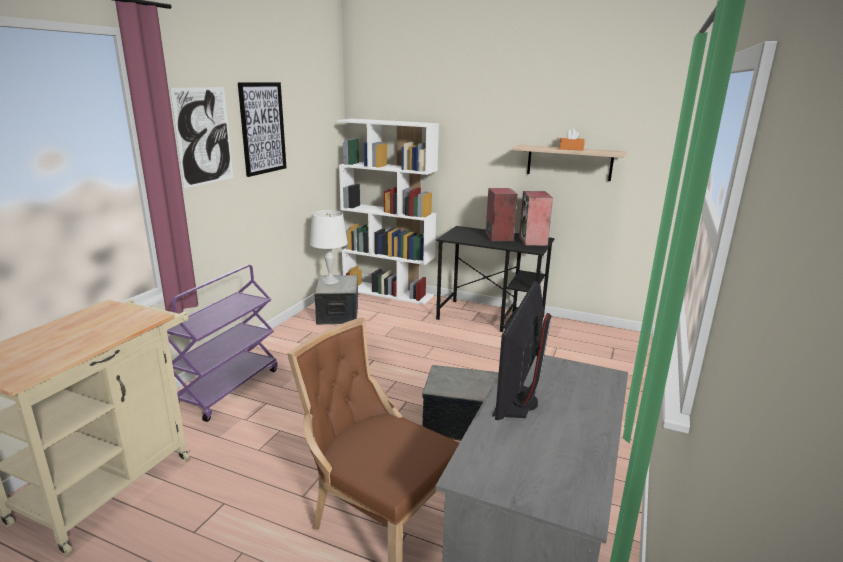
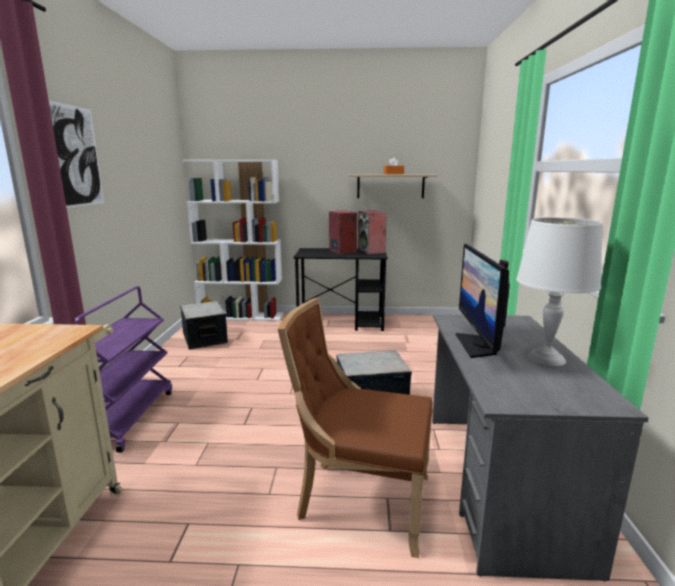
camera: 20 degrees left, 5 degrees down
(262, 128) = (125, 158): picture -> none
(330, 281) = (194, 307): white table lamp -> white table lamp (547, 358)

